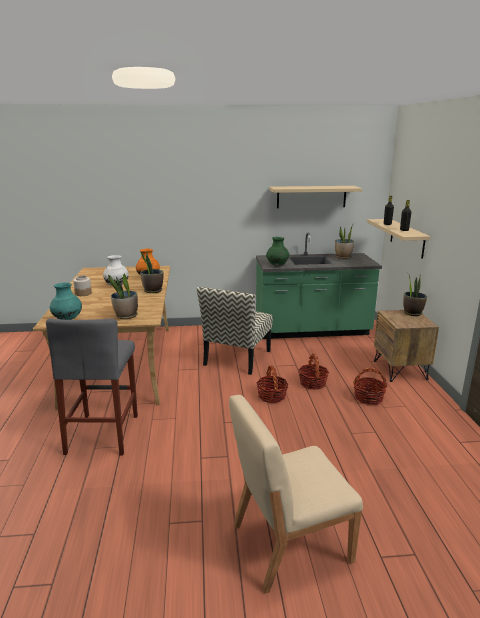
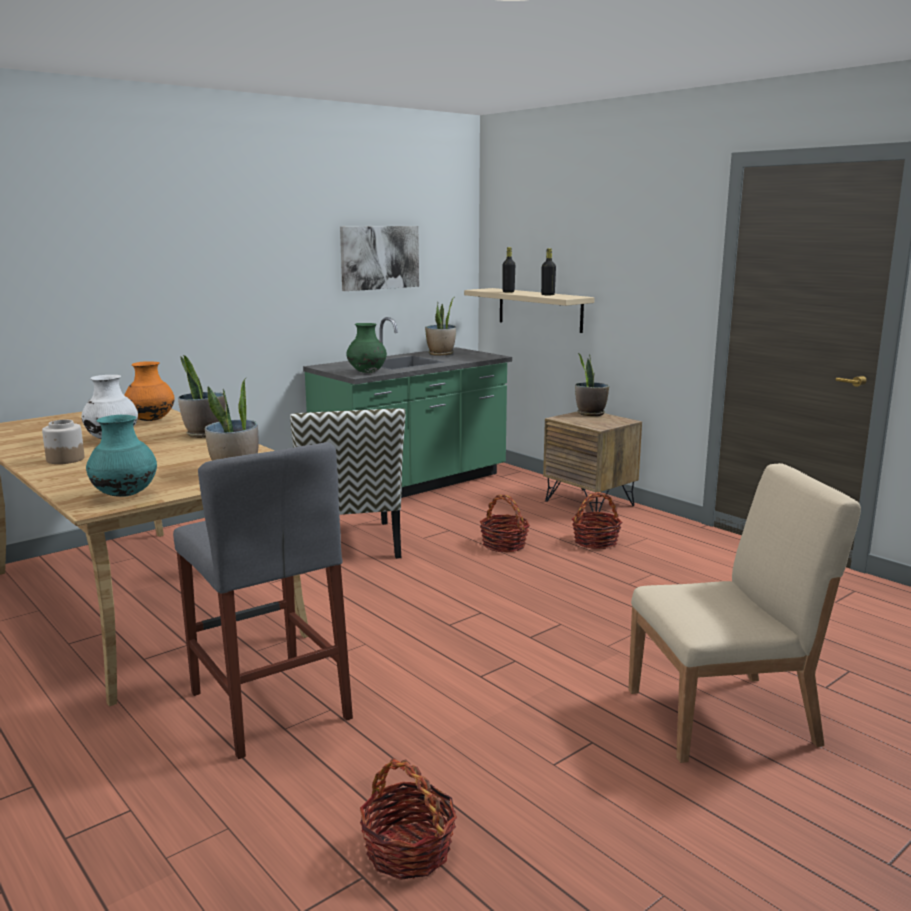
camera: 35 degrees left, 5 degrees down
(271, 396) = (470, 574): basket -> basket (408, 850)
(289, 543) = (724, 717): beige chair -> beige chair turned 135 degrees counterclockwise
(311, 196) = (379, 257): beige shelf -> picture

